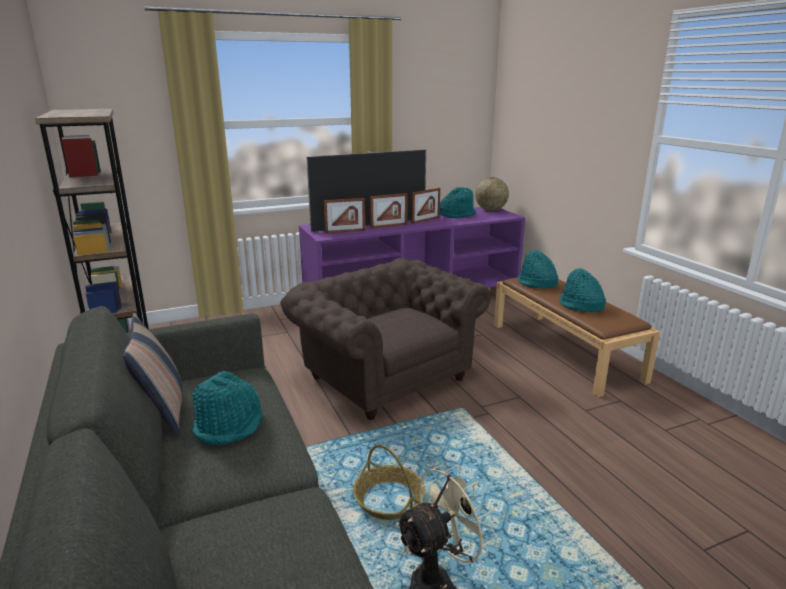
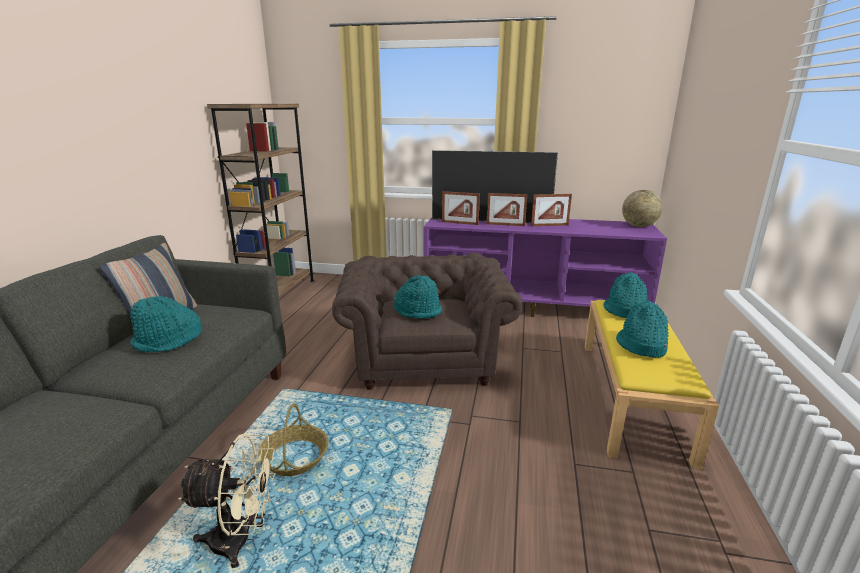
camera: 35 degrees right, 0 degrees up
(456, 215) = (592, 225): turquoise hat -> turquoise hat (418, 311)
(565, 351) = (632, 397): brown bench -> yellow bench

